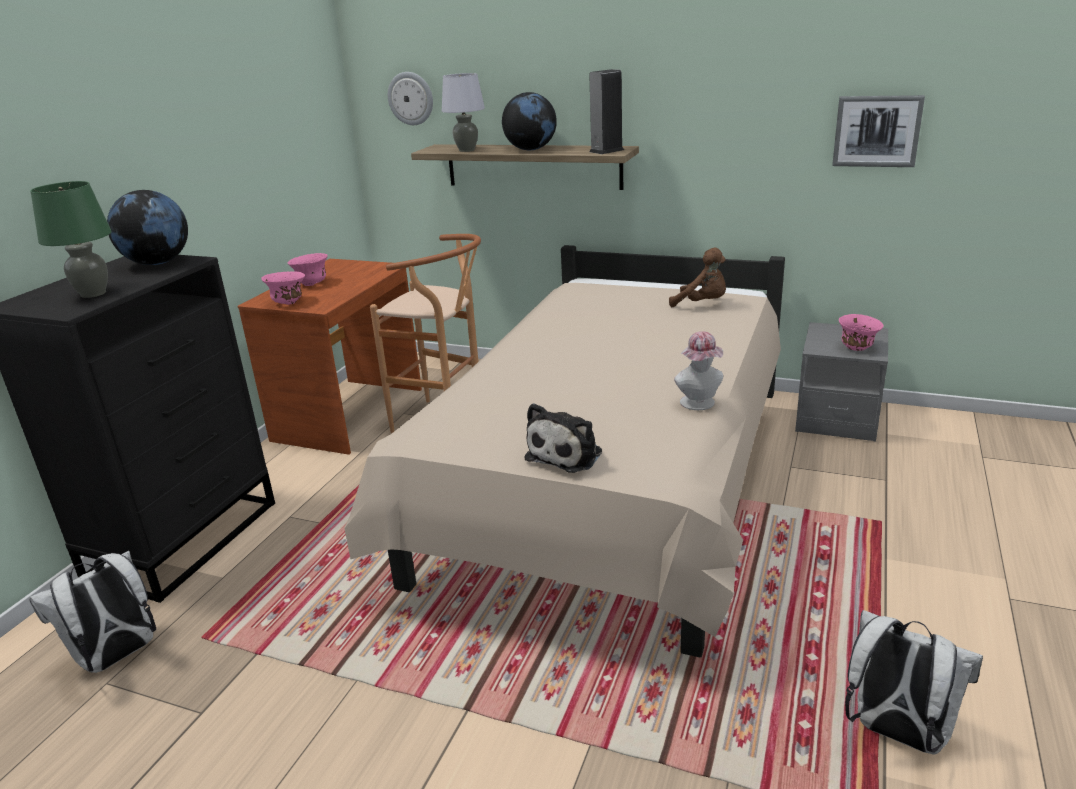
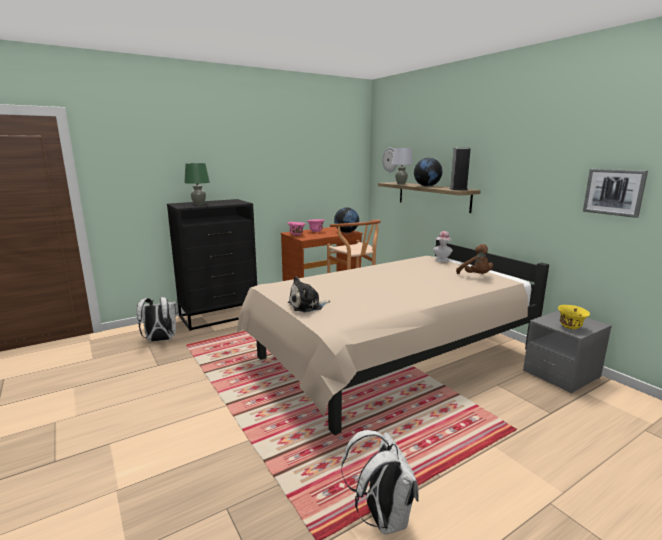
camera: 35 degrees right, 10 degrees down
(157, 263) = (234, 202): globe -> globe (346, 232)
(699, 404) = (395, 308): hat -> hat (442, 260)
(857, 348) = (570, 327): pink bowl -> yellow bowl

